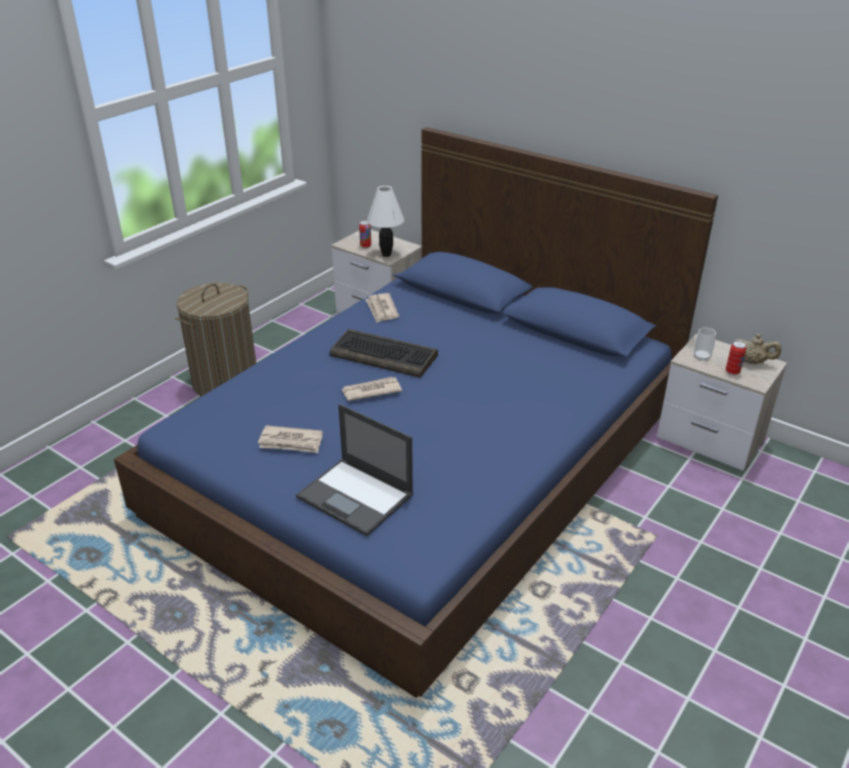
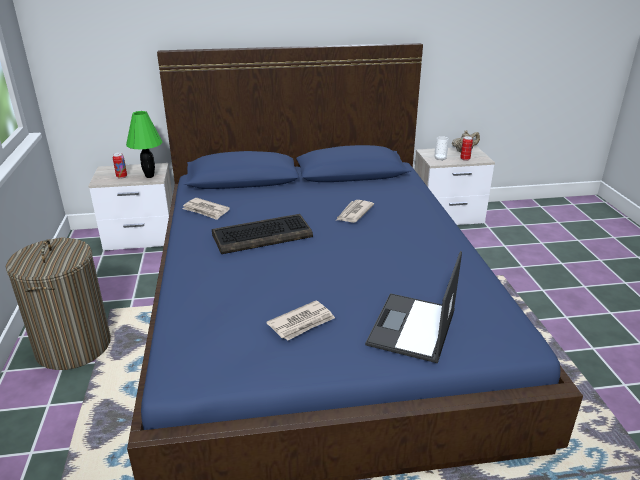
camera: 45 degrees left, 5 degrees down
(356, 496) = (412, 328): laptop -> laptop turned 120 degrees clockwise
(371, 391) = (295, 260): newspaper -> newspaper (354, 213)
(386, 255) = (149, 176): white table lamp -> green table lamp

